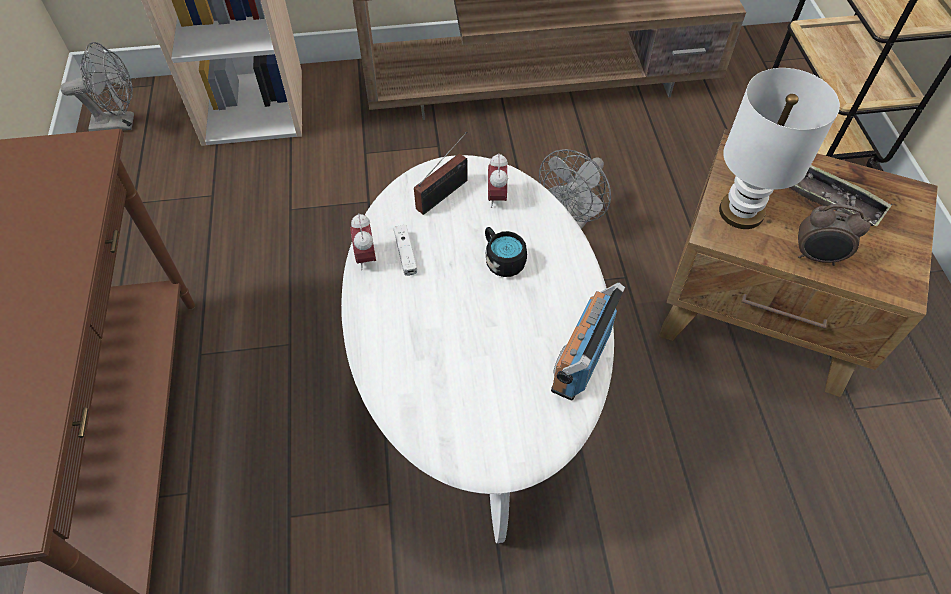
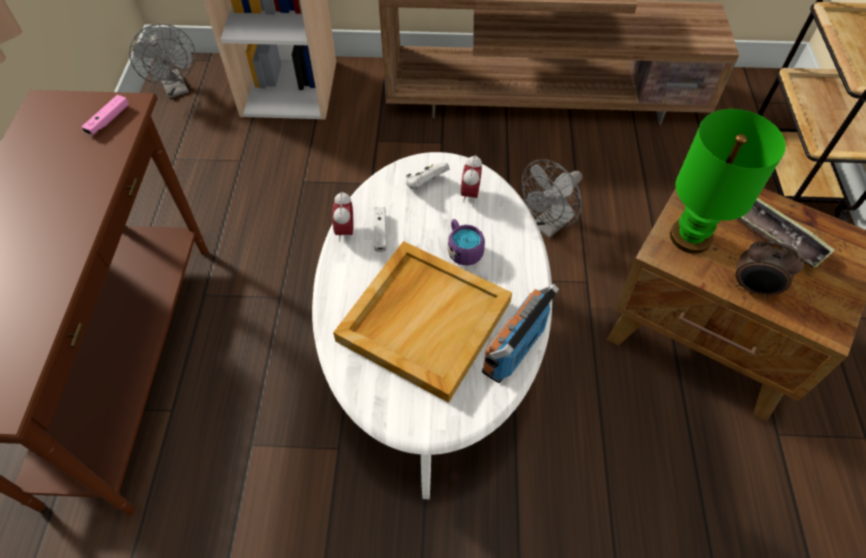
camera: 10 degrees right, 0 degrees up
(71, 166) = (108, 120): none -> pink game controller
(120, 123) = (177, 89): grey fan -> grey fan turned 60 degrees clockwise
(445, 193) = (425, 184): radio -> white game controller
(475, 343) = (424, 319): none -> beige tray
(502, 259) = (463, 249): black mug -> purple mug
(742, 211) = (691, 237): white table lamp -> green table lamp

